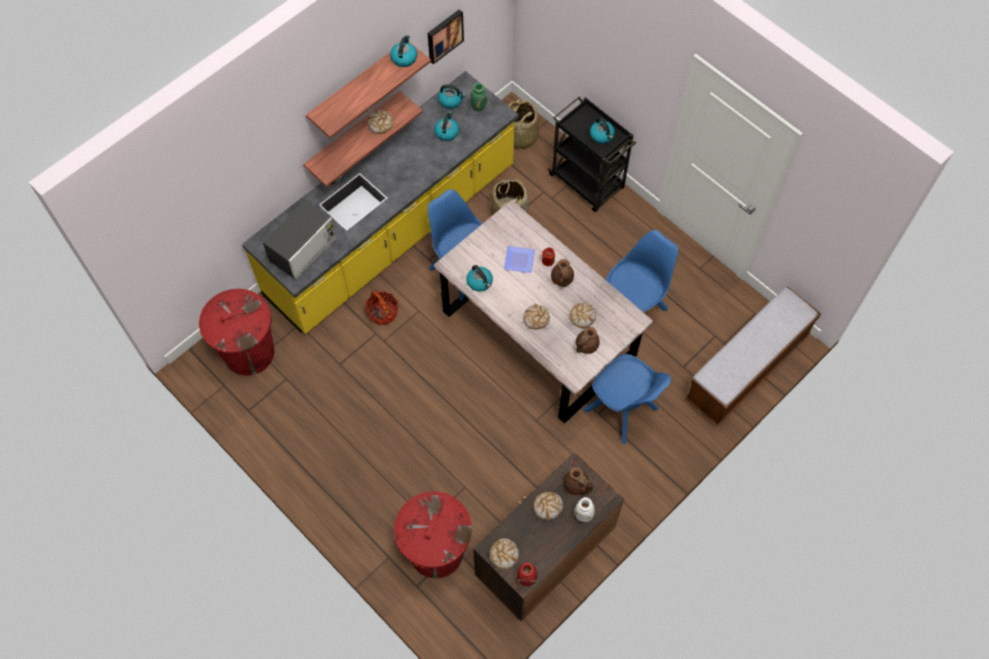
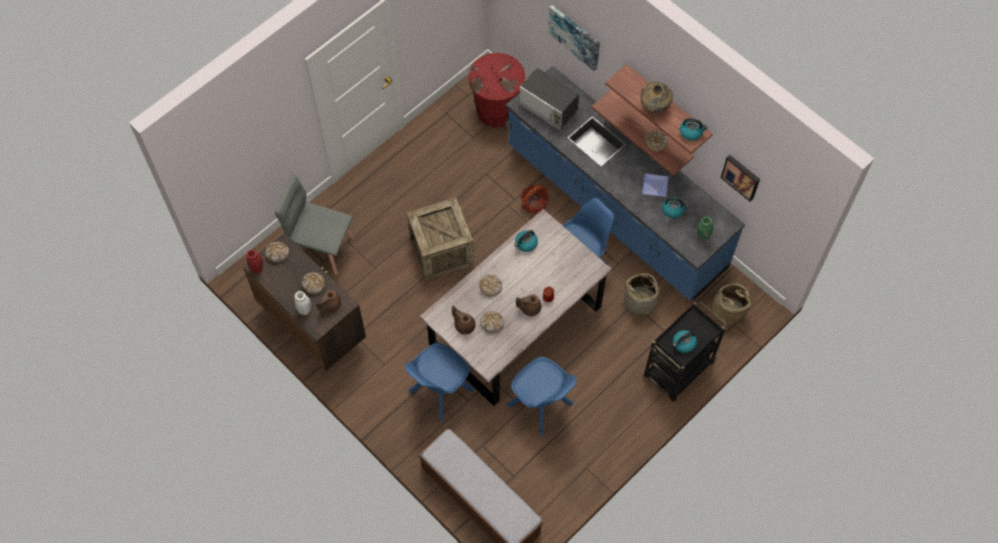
camera: 90 degrees right, 0 degrees up
(245, 178) = (575, 36): none -> picture
(368, 90) = (654, 107): none -> beige vase
(392, 232) = (615, 208): yellow counter -> blue counter
(436, 551) = (322, 248): red trash can -> grey chair
(442, 412) = (441, 250): none -> crate
(451, 100) = (709, 213): kettle -> none
(520, 259) = (549, 275): plate -> plate (656, 186)

